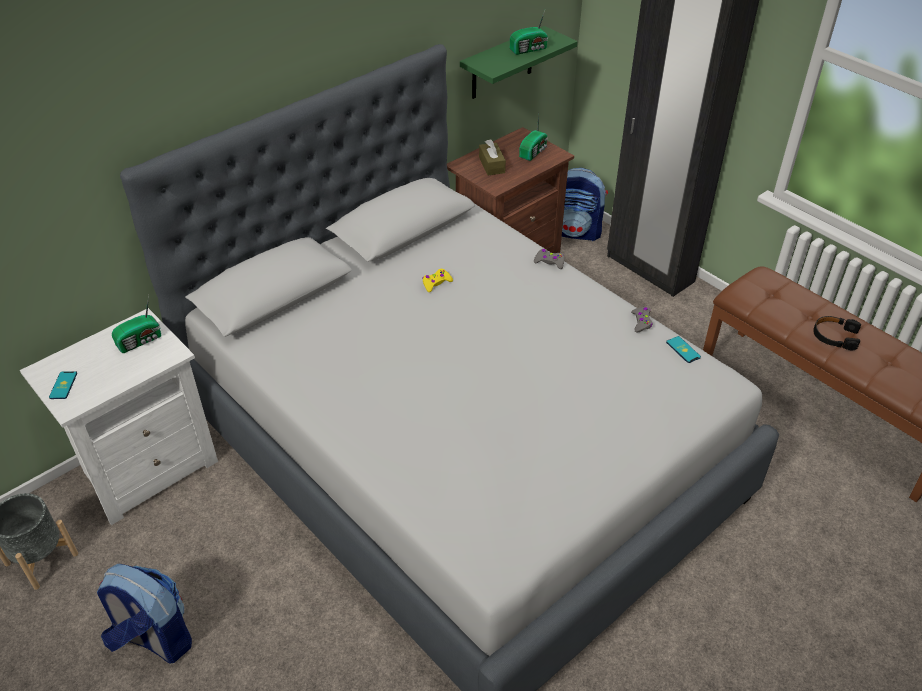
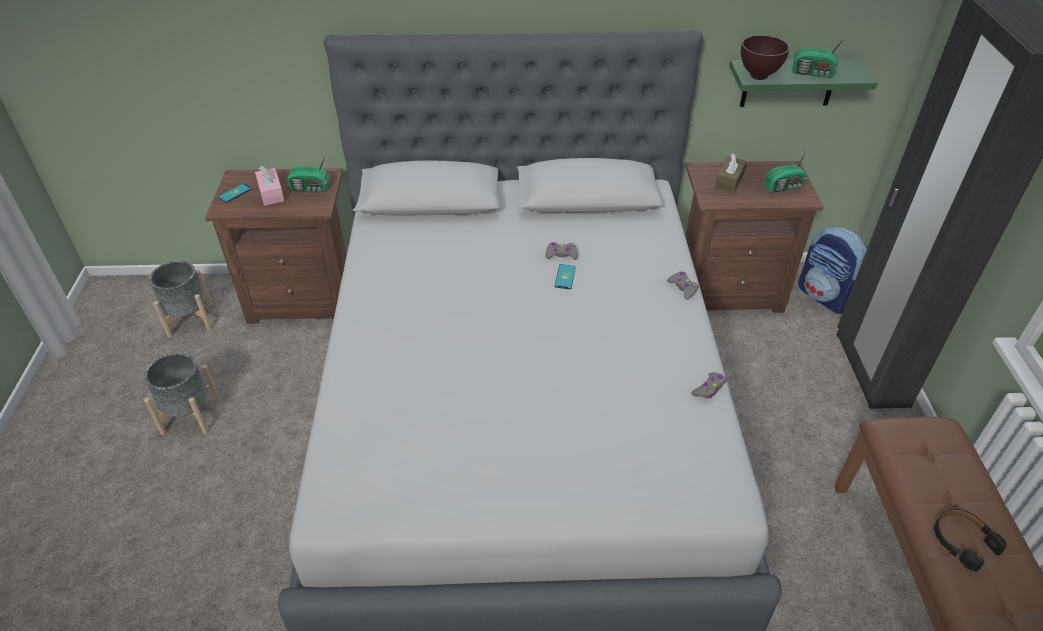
camera: 40 degrees right, 0 degrees up
(104, 366) = (271, 193): none -> pink tissue box
(148, 468) = (305, 298): white nightstand -> brown nightstand
(153, 638) = (190, 416): backpack -> grey planter
(436, 283) = (561, 254): yellow game controller -> grey game controller
(495, 67) = (757, 76): none -> brown bowl
(683, 350) = (721, 439): phone -> phone (565, 277)

